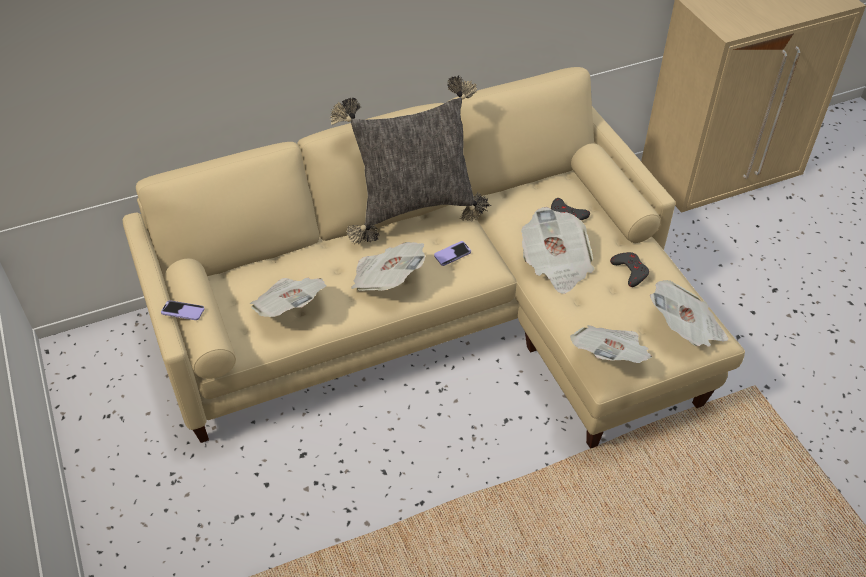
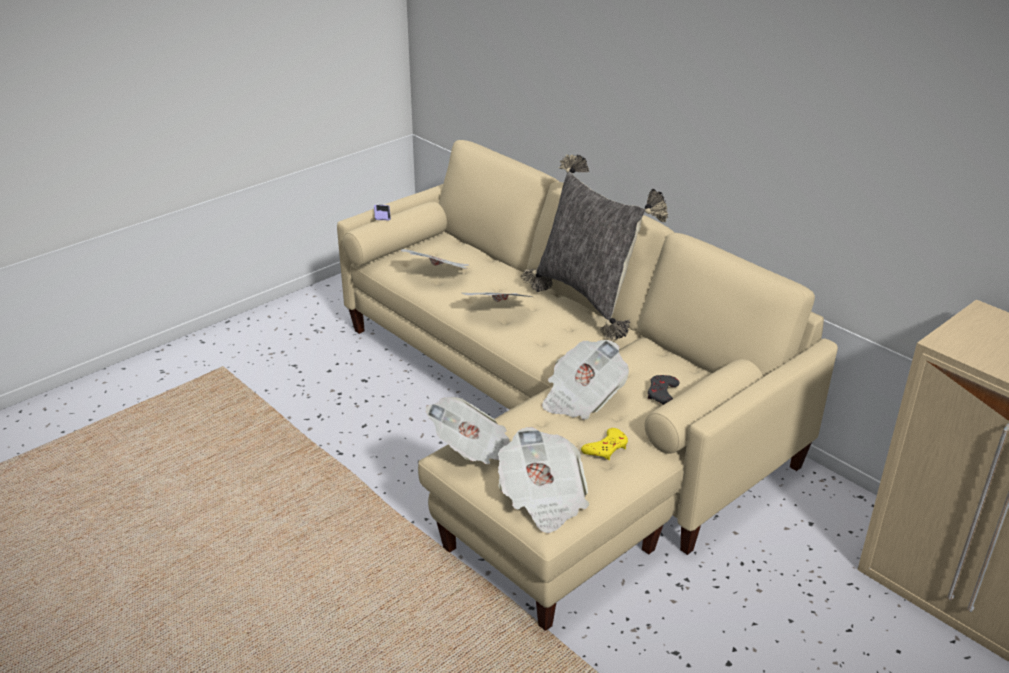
camera: 70 degrees right, 15 degrees down
(452, 254) = (554, 337): phone -> none
(630, 271) = (606, 448): grey game controller -> yellow game controller

